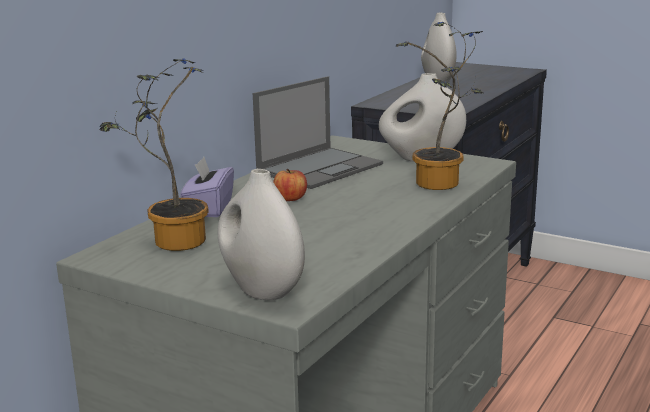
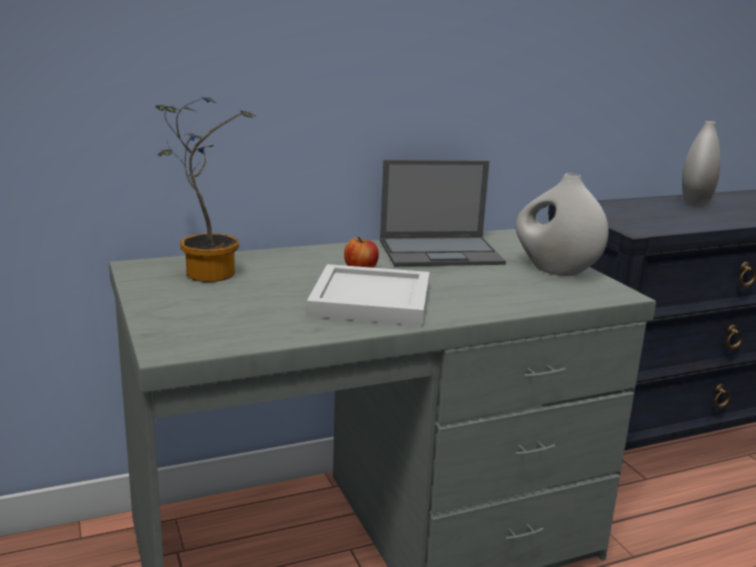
camera: 35 degrees right, 0 degrees up
(209, 208) = (283, 257): purple tissue box -> none
(261, 290) = (180, 329): white vase -> none
(349, 220) = (369, 300): none -> white tray
(441, 185) = (520, 298): potted plant -> none

